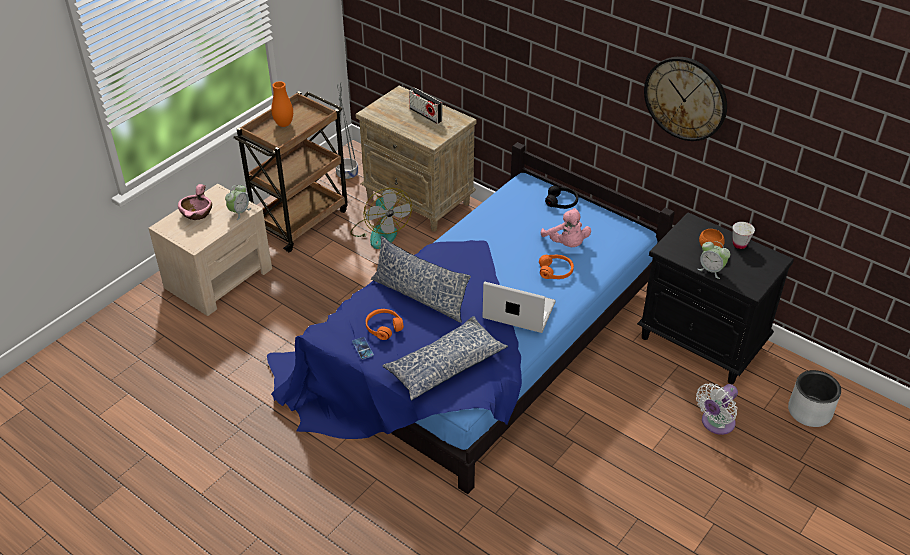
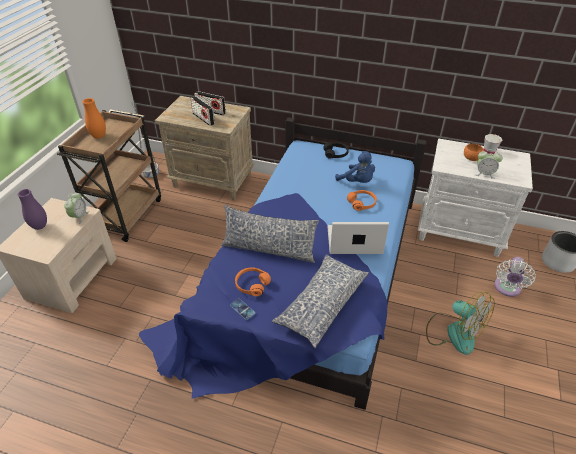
camera: 20 degrees left, 0 degrees up
(197, 213) = (40, 226): pink bowl -> purple vase
(380, 231) = (193, 209): fan -> fan (453, 332)
(412, 123) = (203, 118): none -> radio
(566, 244) = (357, 182): pink plush toy -> blue plush toy
(685, 98) = (437, 44): wall clock -> none
(703, 342) = (460, 232): black nightstand -> white nightstand

